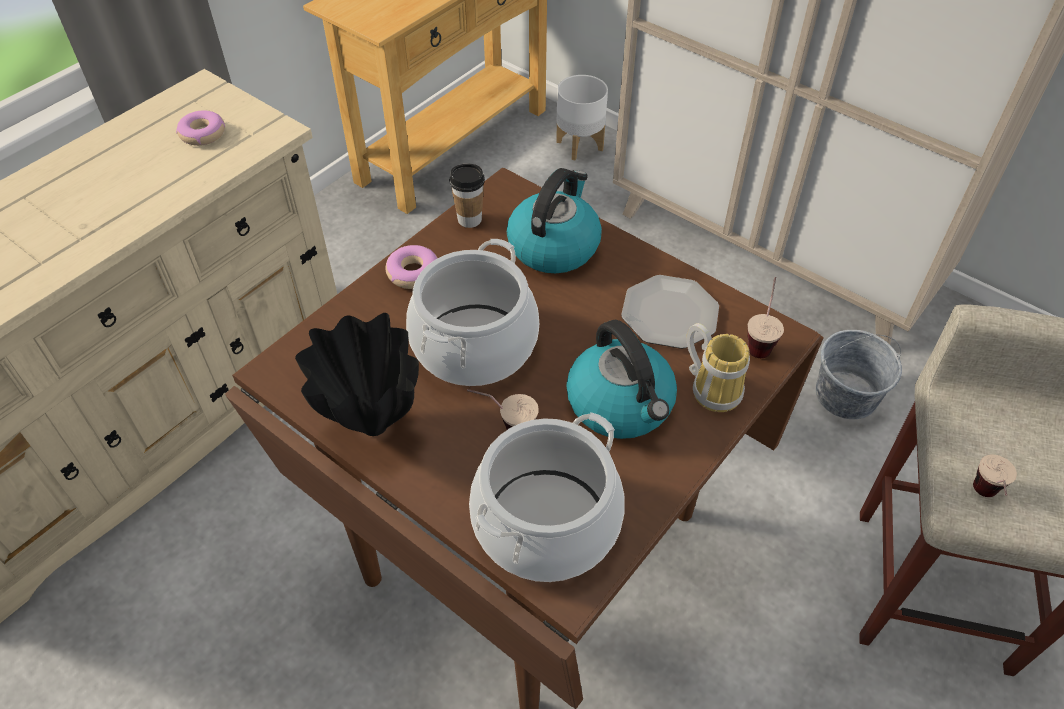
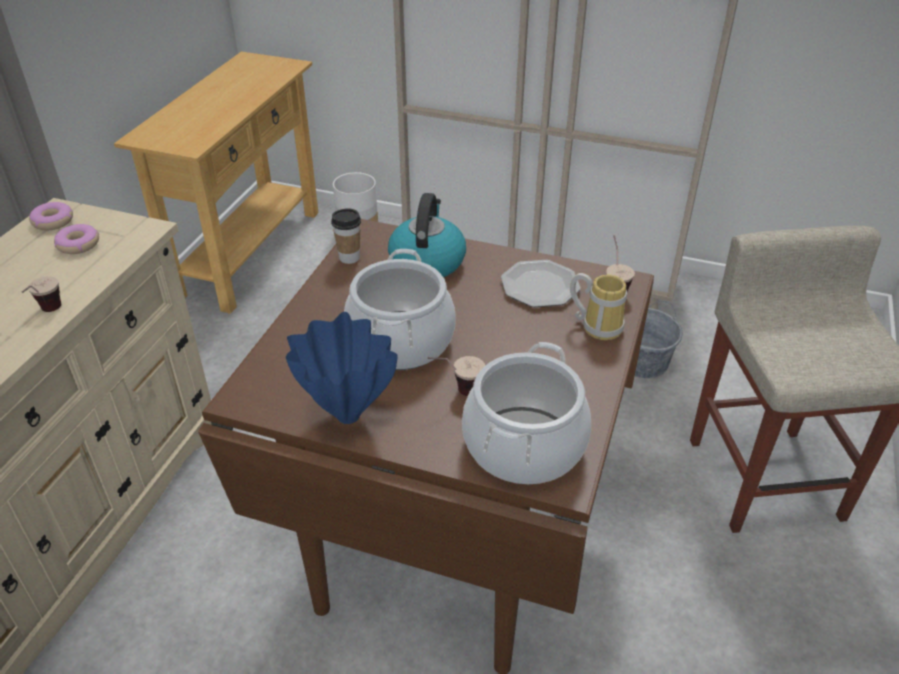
camera: 20 degrees left, 10 degrees down
(372, 424) = (346, 415): black vase -> blue vase
(413, 273) = (323, 303): donut -> donut (53, 221)
(621, 404) = (537, 352): kettle -> none
(984, 499) = (802, 366): cup -> cup (47, 314)

